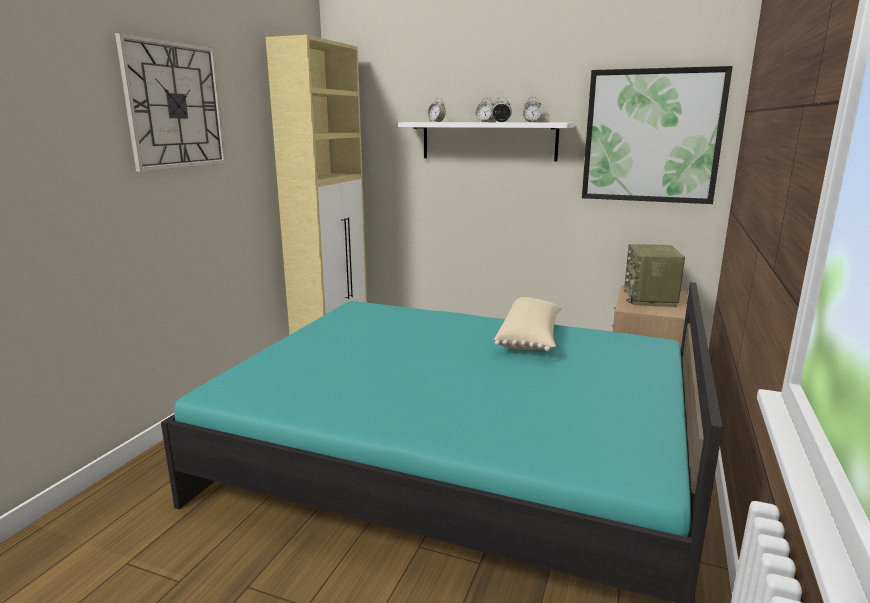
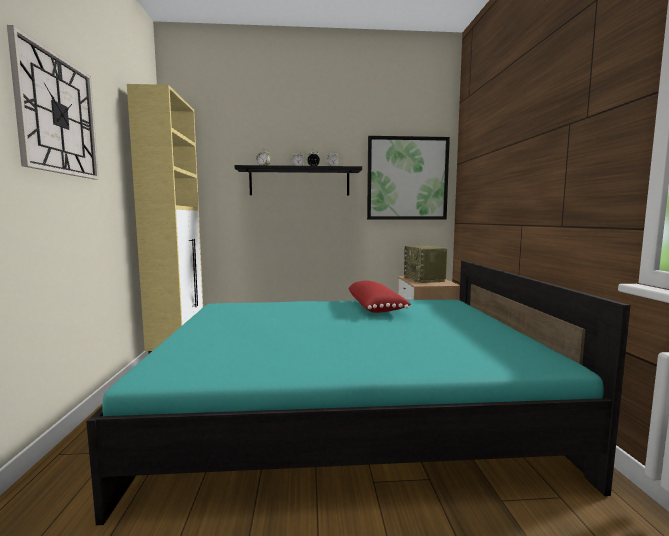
camera: 25 degrees left, 10 degrees down
(488, 141) = (299, 182): white shelf -> black shelf
(530, 338) = (376, 308): beige pillow -> red pillow

